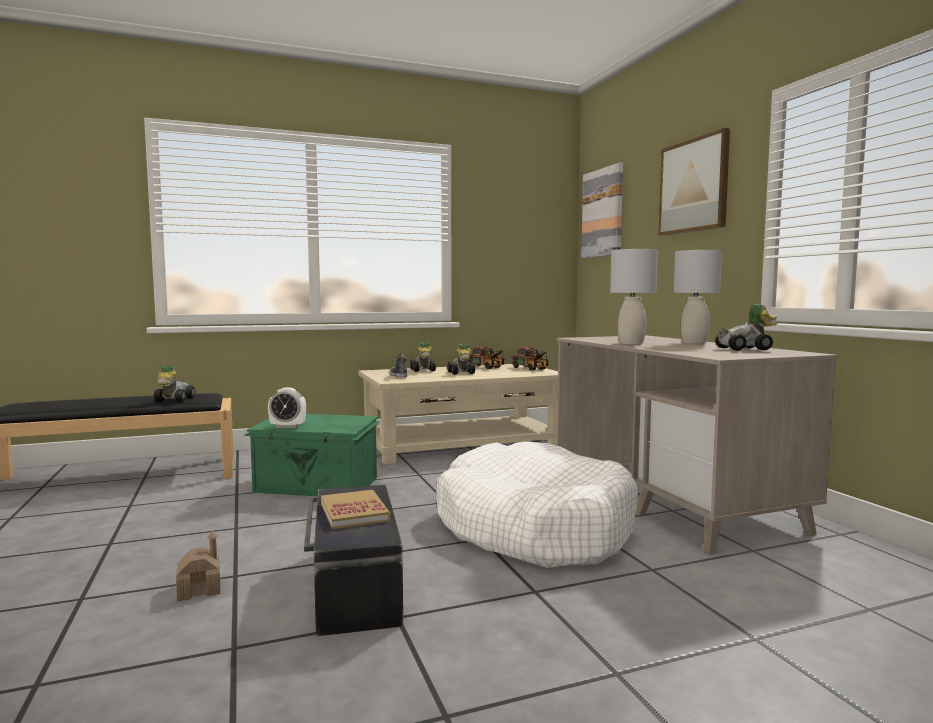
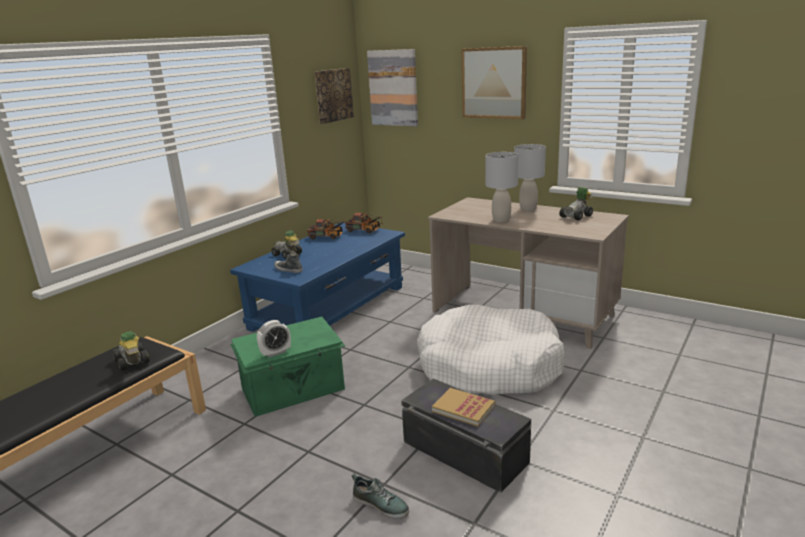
camera: 35 degrees left, 15 degrees up
(199, 589) = (381, 504): toy house -> shoe
(460, 373) = (327, 252): toy car -> none
(460, 444) = (328, 307): beige coffee table -> blue coffee table
(534, 220) = (333, 95): none -> picture

